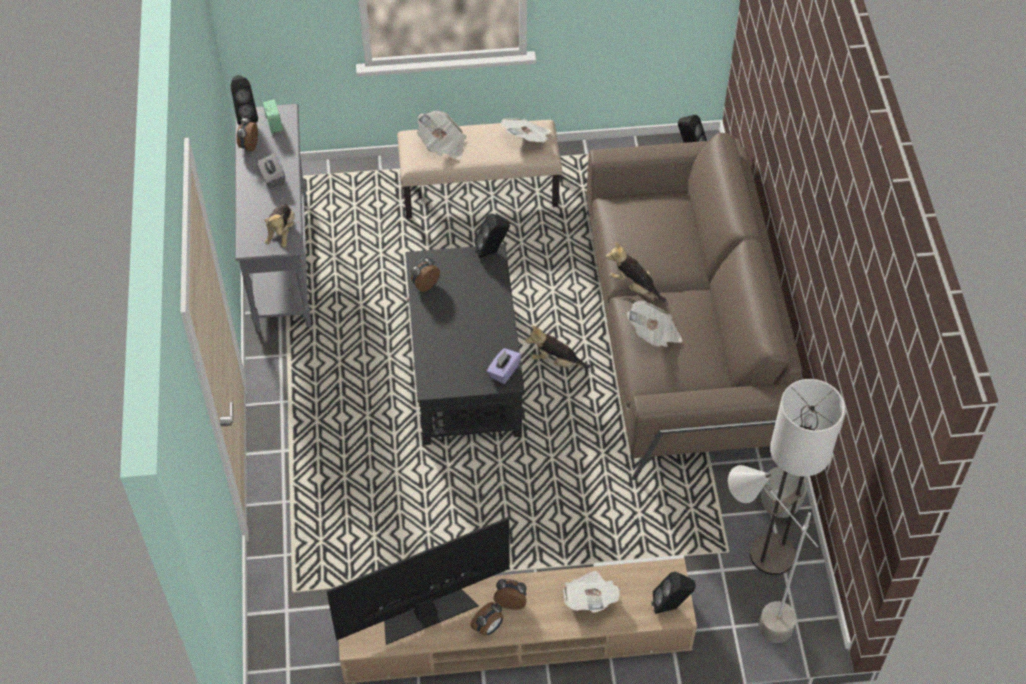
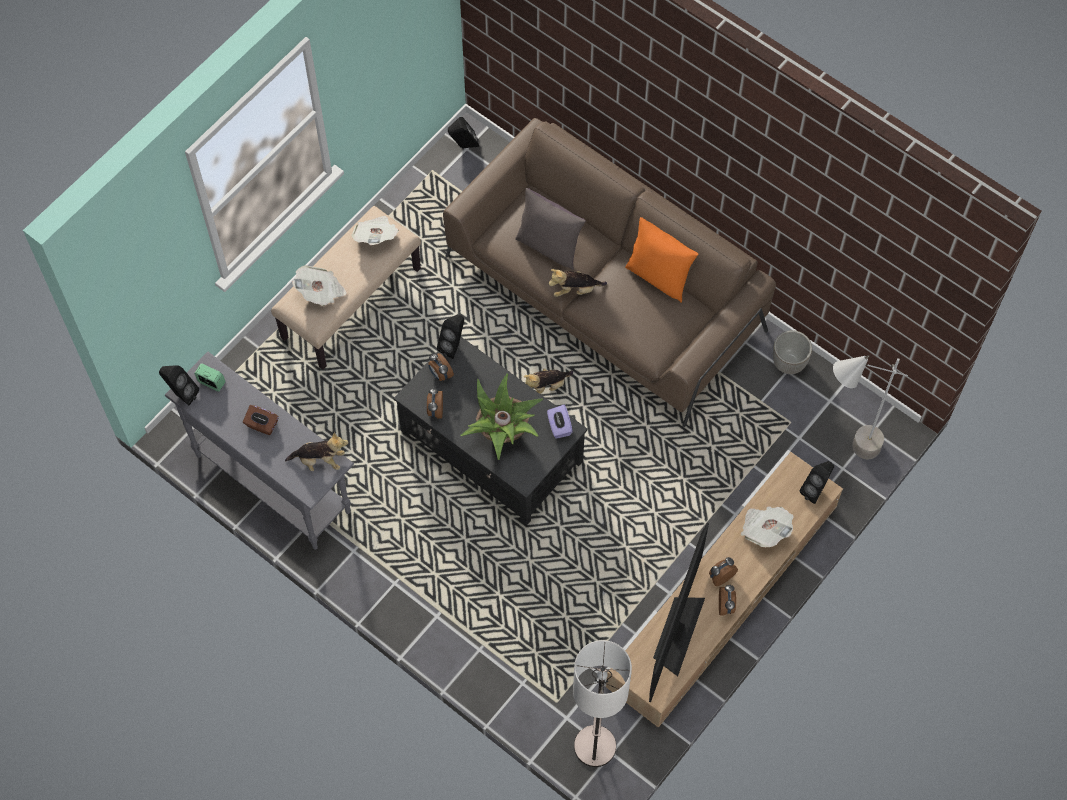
camera: 45 degrees left, 10 degrees up
(248, 146) = (213, 415): alarm clock -> alarm clock (440, 374)
(272, 178) = (262, 425): grey tissue box -> brown tissue box
(281, 232) = (320, 460): plush toy -> plush toy turned 45 degrees counterclockwise
(455, 340) = (503, 433): none -> potted plant
(649, 240) = (549, 246): none -> grey pillow
(654, 334) = (627, 314): newspaper -> none
(714, 329) = (658, 276): none -> orange pillow
(772, 554) = (817, 400): floor lamp -> floor lamp (594, 746)

